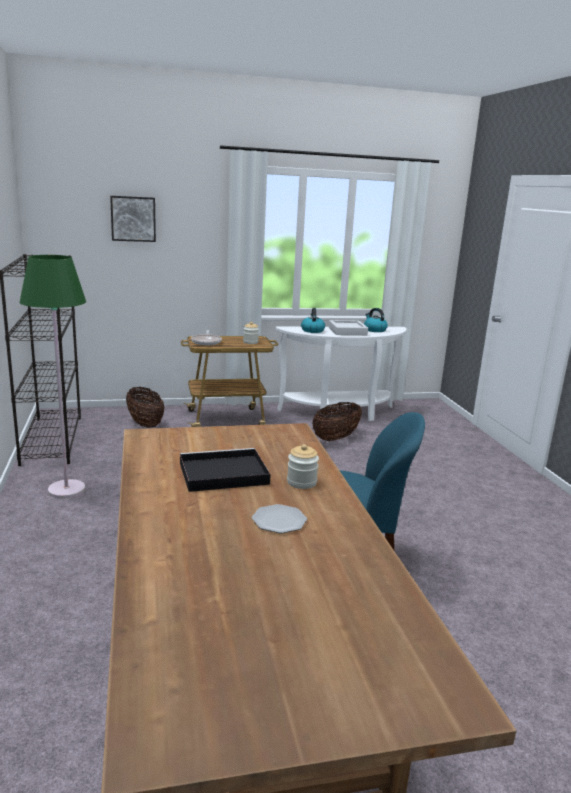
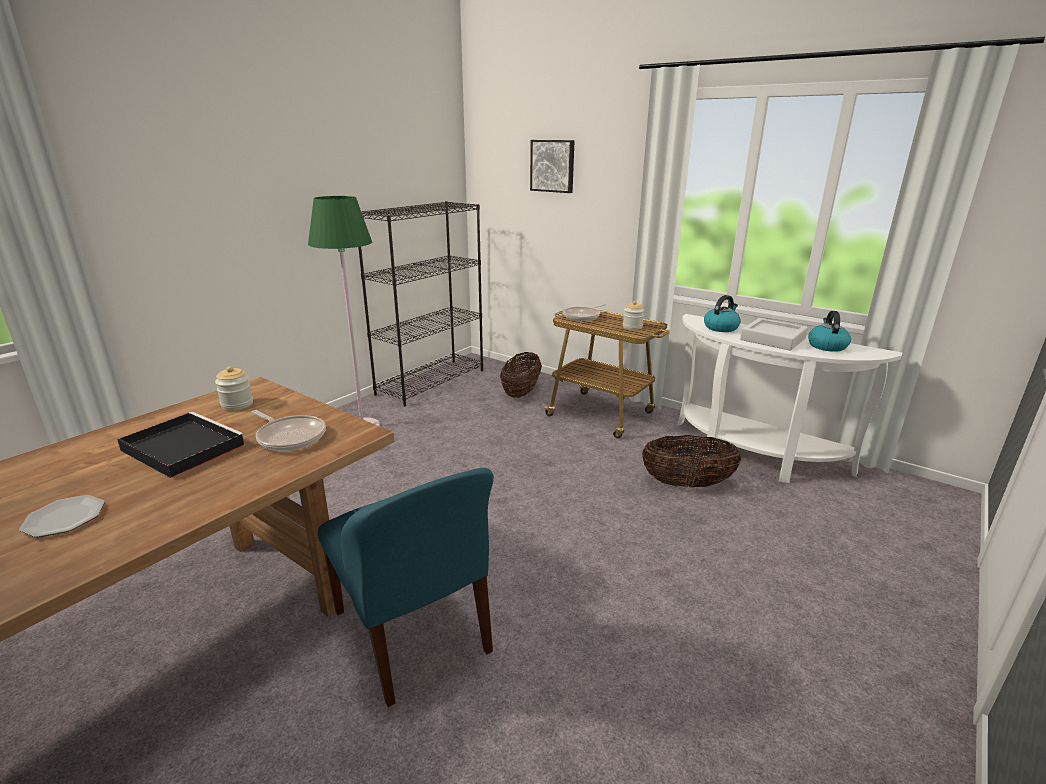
camera: 50 degrees right, 5 degrees up
(264, 444) = (290, 436): none -> frying pan
(301, 482) = (192, 492): jar -> jar (237, 404)

